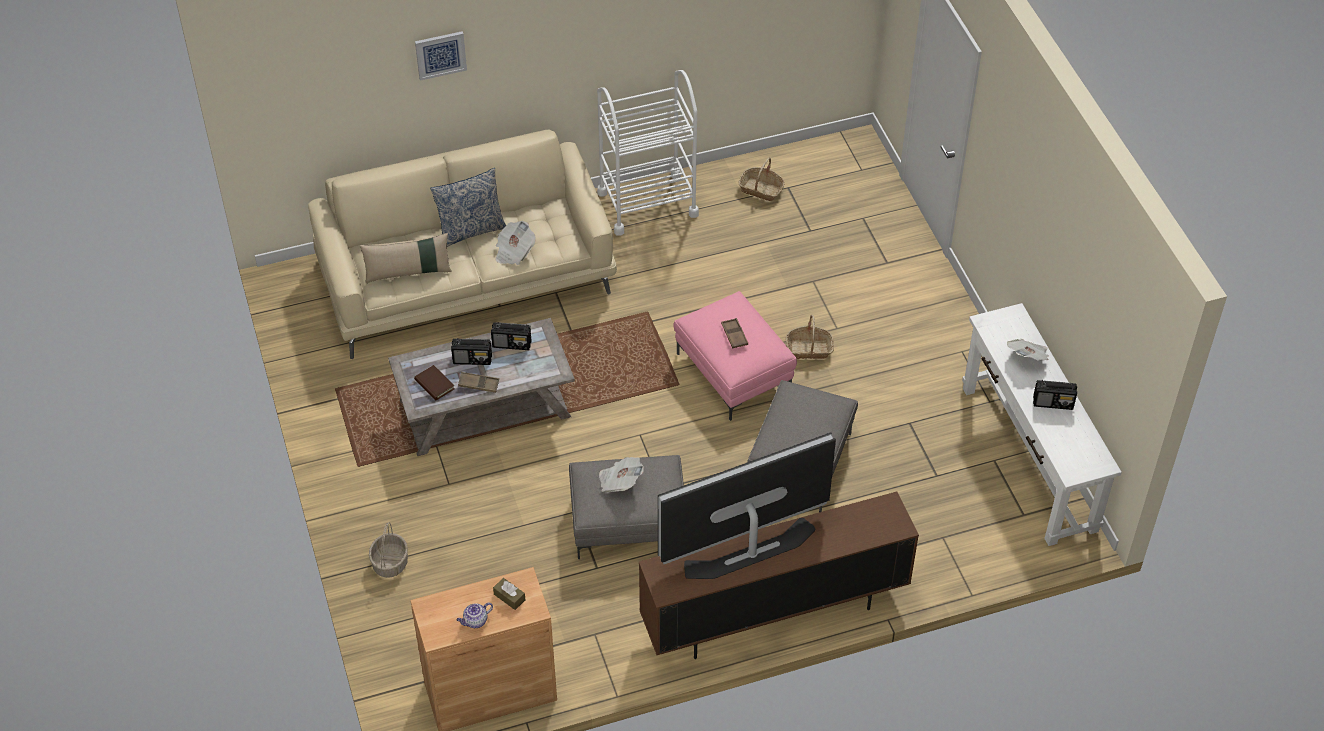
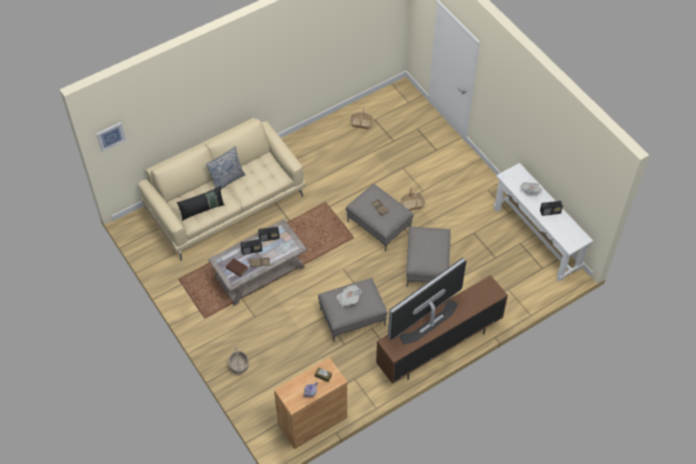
camera: 15 degrees left, 5 degrees up
(408, 272) = (202, 210): beige pillow -> black pillow
(440, 54) = (198, 94): picture -> picture (110, 136)
(514, 251) = (253, 187): newspaper -> none
(647, 203) = (306, 143): white cart -> none
(735, 372) = (379, 225): pink ottoman -> grey ottoman

